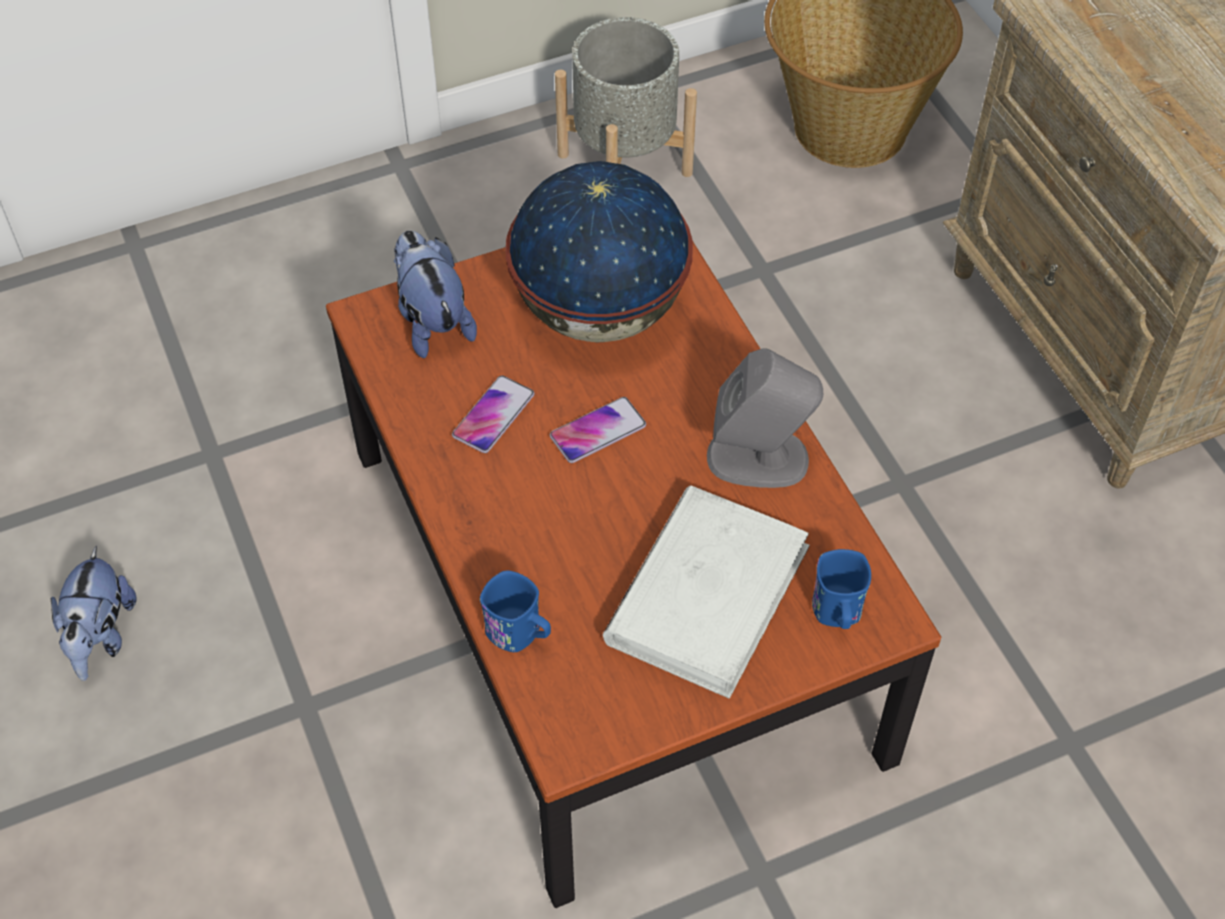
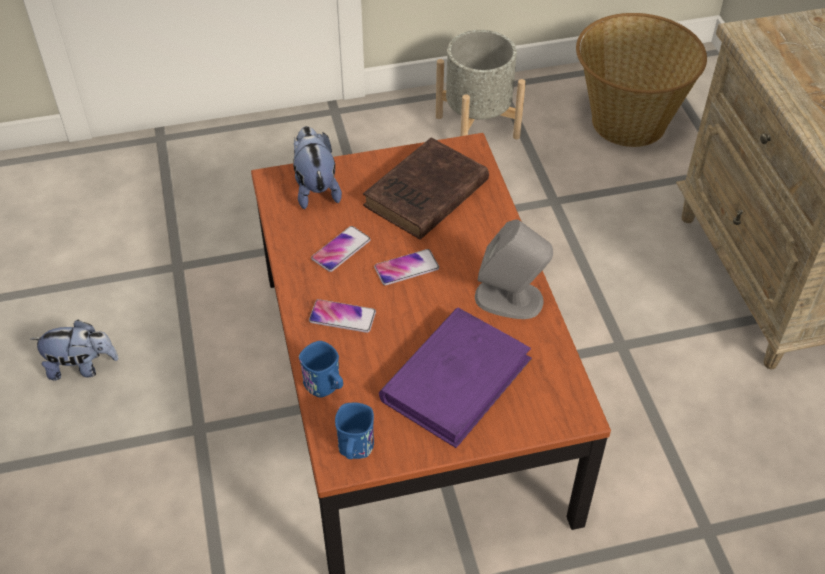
camera: 10 degrees right, 5 degrees down
(101, 636) = (82, 366): plush toy -> plush toy turned 105 degrees counterclockwise
(520, 522) = (342, 317): none -> phone
(598, 311) = (424, 196): globe -> brown book
(707, 594) = (456, 379): white book -> purple book
(838, 614) = (542, 405): blue mug -> blue mug (355, 450)

